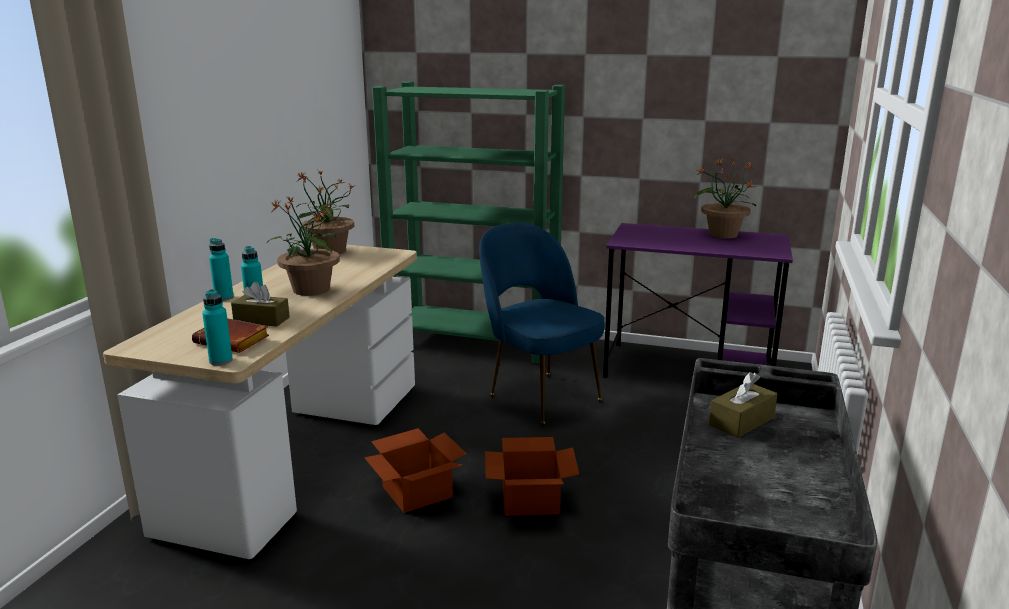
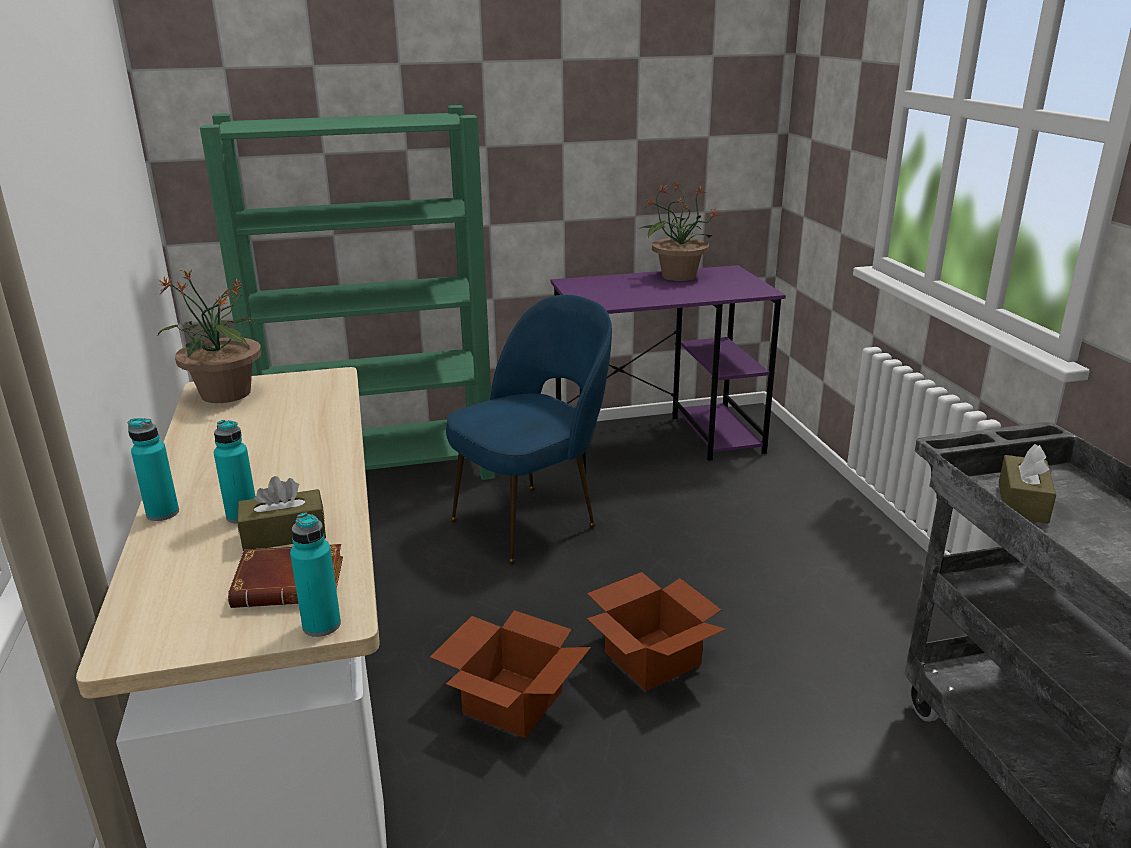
camera: 30 degrees left, 5 degrees up
(310, 290) = (289, 464): potted plant -> none
(539, 395) = (533, 520): blue chair -> blue chair turned 120 degrees clockwise

